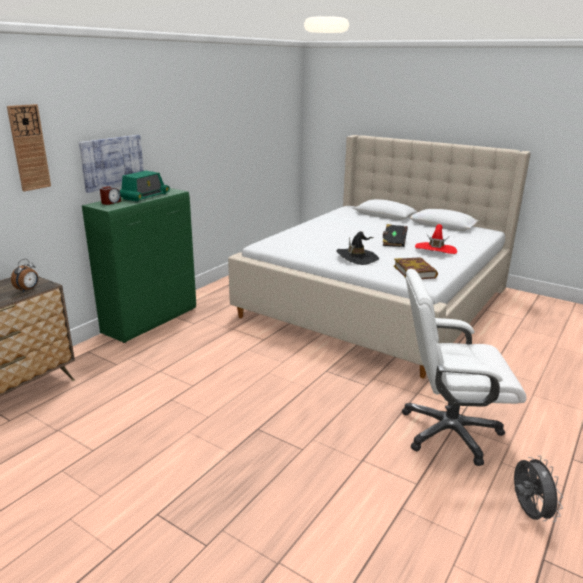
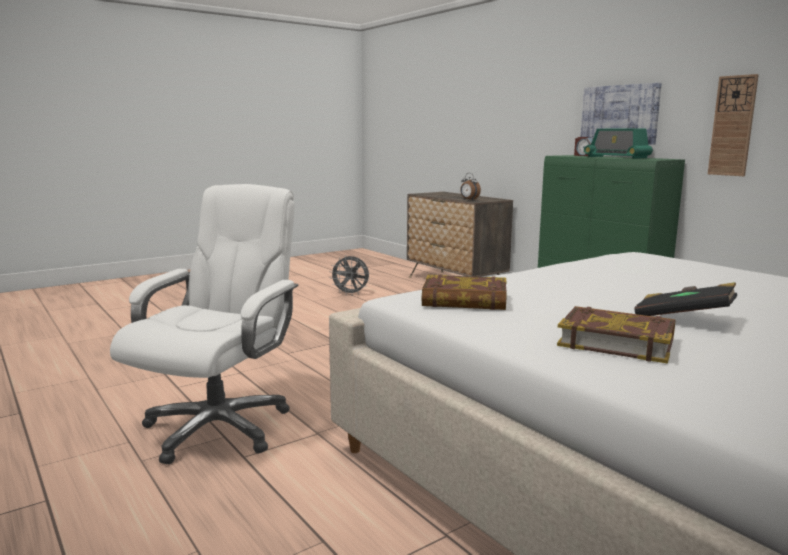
camera: 110 degrees right, 10 degrees down
(29, 148) = (543, 90): wall clock -> wall clock (732, 126)
(357, 258) = (561, 282): black hat -> none
(435, 250) = (616, 342): red hat -> book
(528, 512) = (59, 427): grey fan -> grey fan (351, 294)

